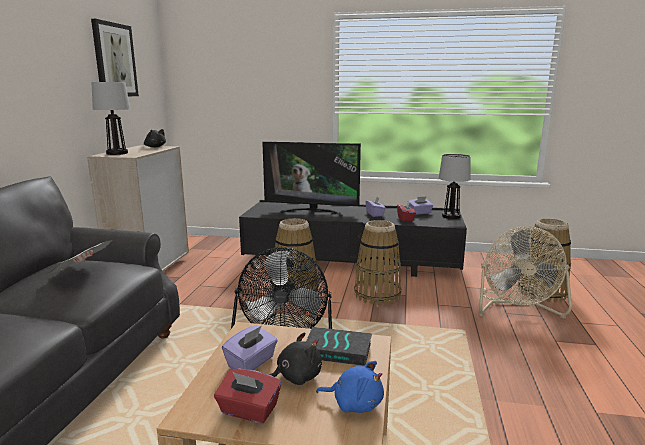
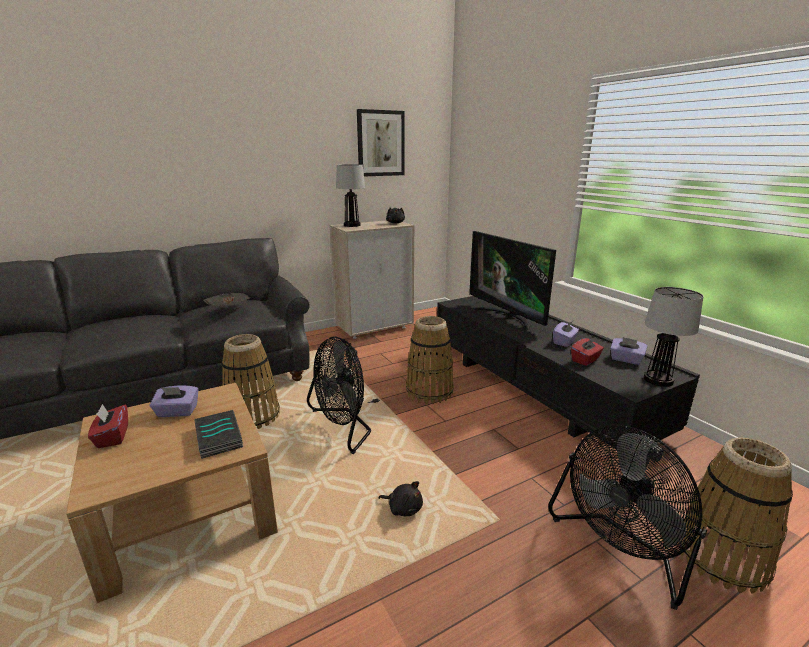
camera: 50 degrees right, 5 degrees up
(295, 377) = (166, 436): black plush toy -> black plush toy (403, 508)
(354, 403) = (139, 474): blue plush toy -> none
(377, 295) = (491, 432): basket -> basket (253, 416)
(513, 309) = (618, 543): beige fan -> black fan

